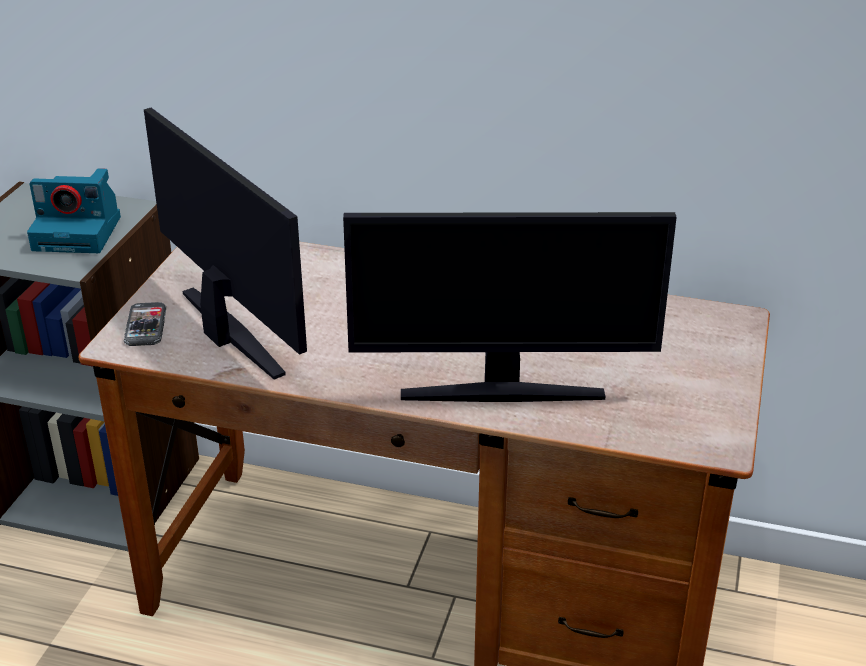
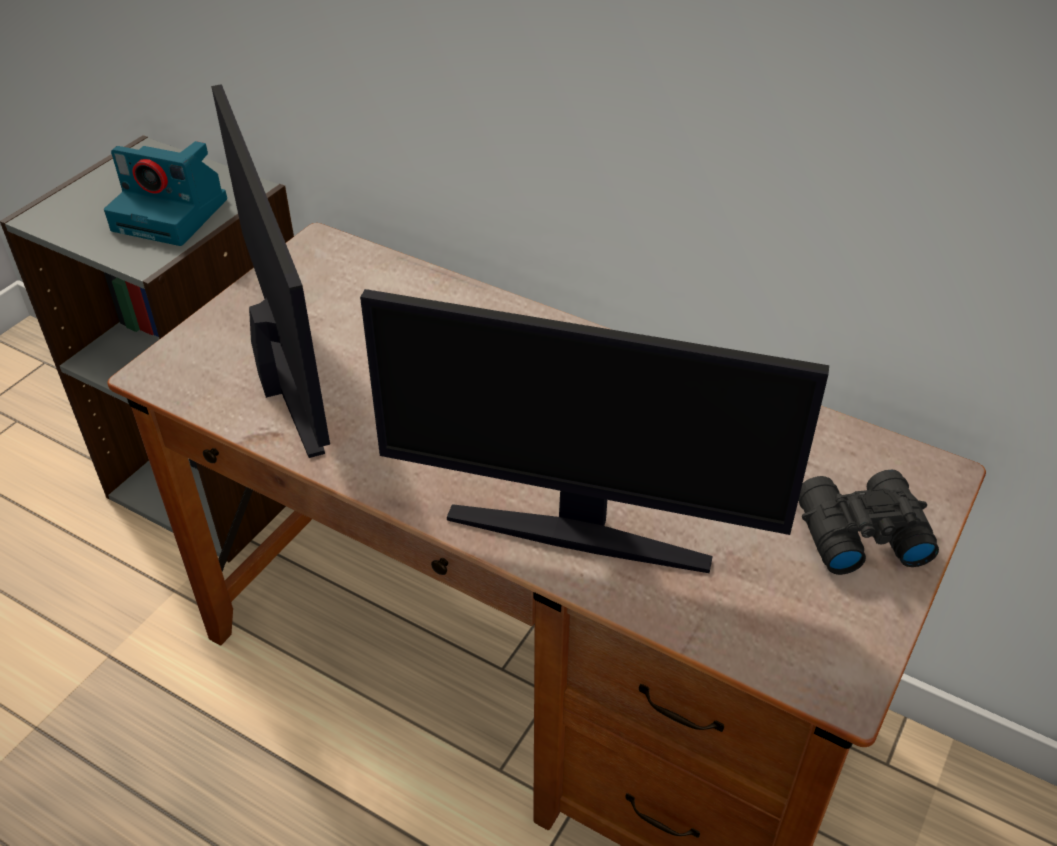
camera: 15 degrees right, 10 degrees up
(145, 326) = (197, 352): phone -> none
(697, 360) = (858, 532): none -> black binoculars

